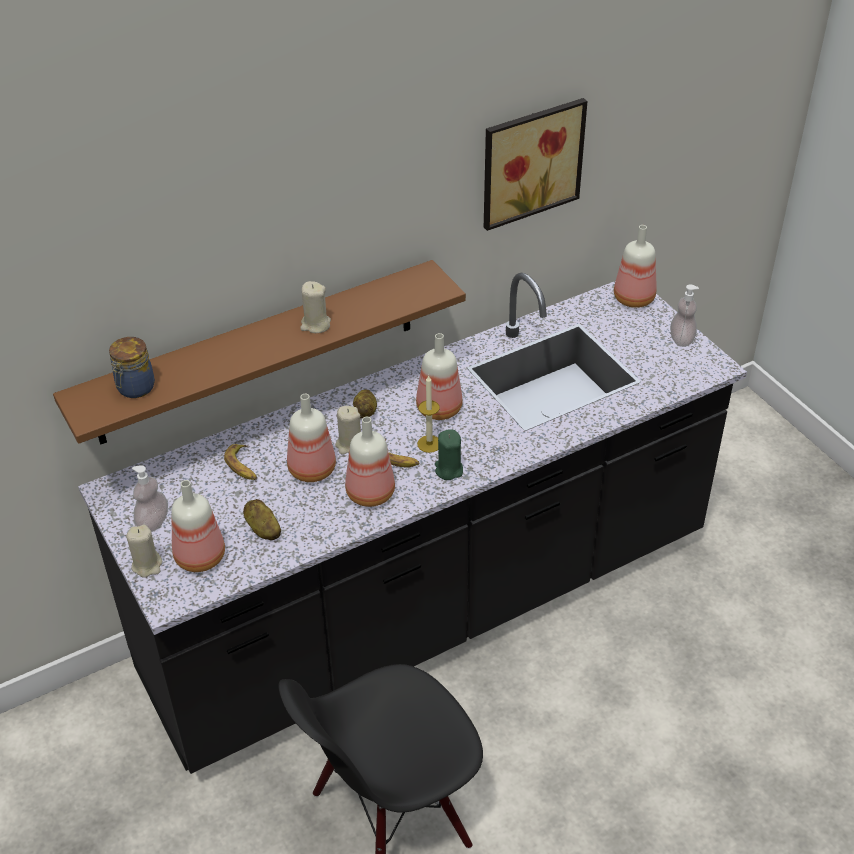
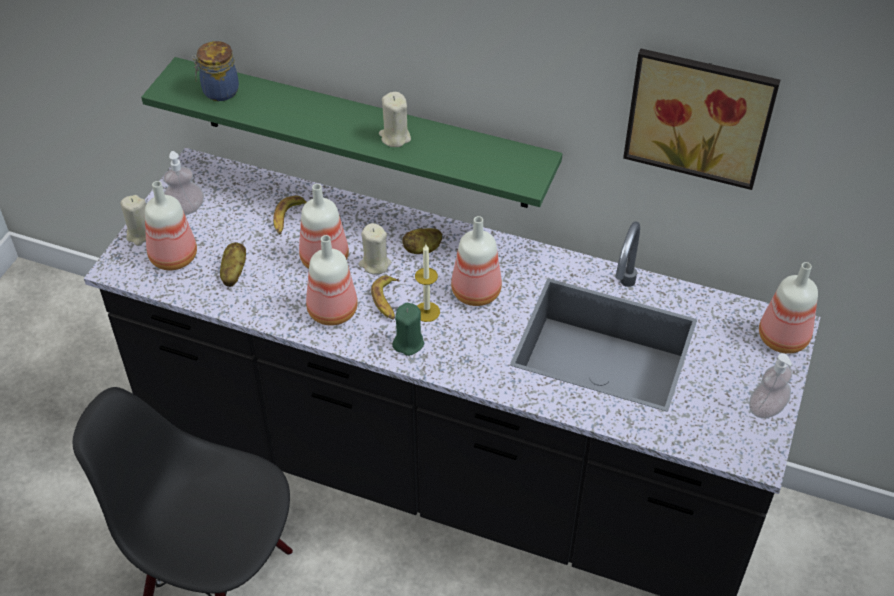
camera: 50 degrees right, 5 degrees up
(257, 353) = (363, 134): brown shelf -> green shelf

